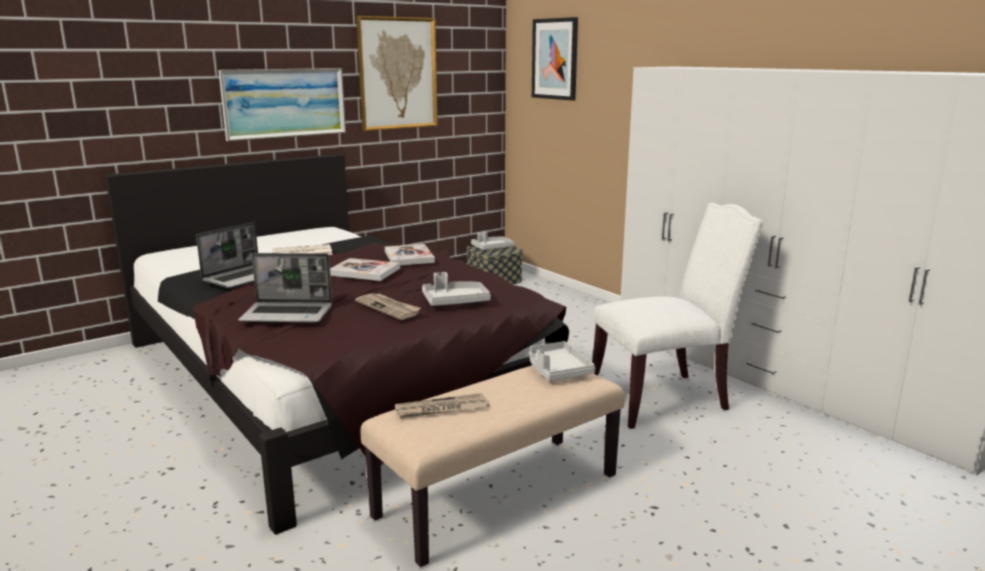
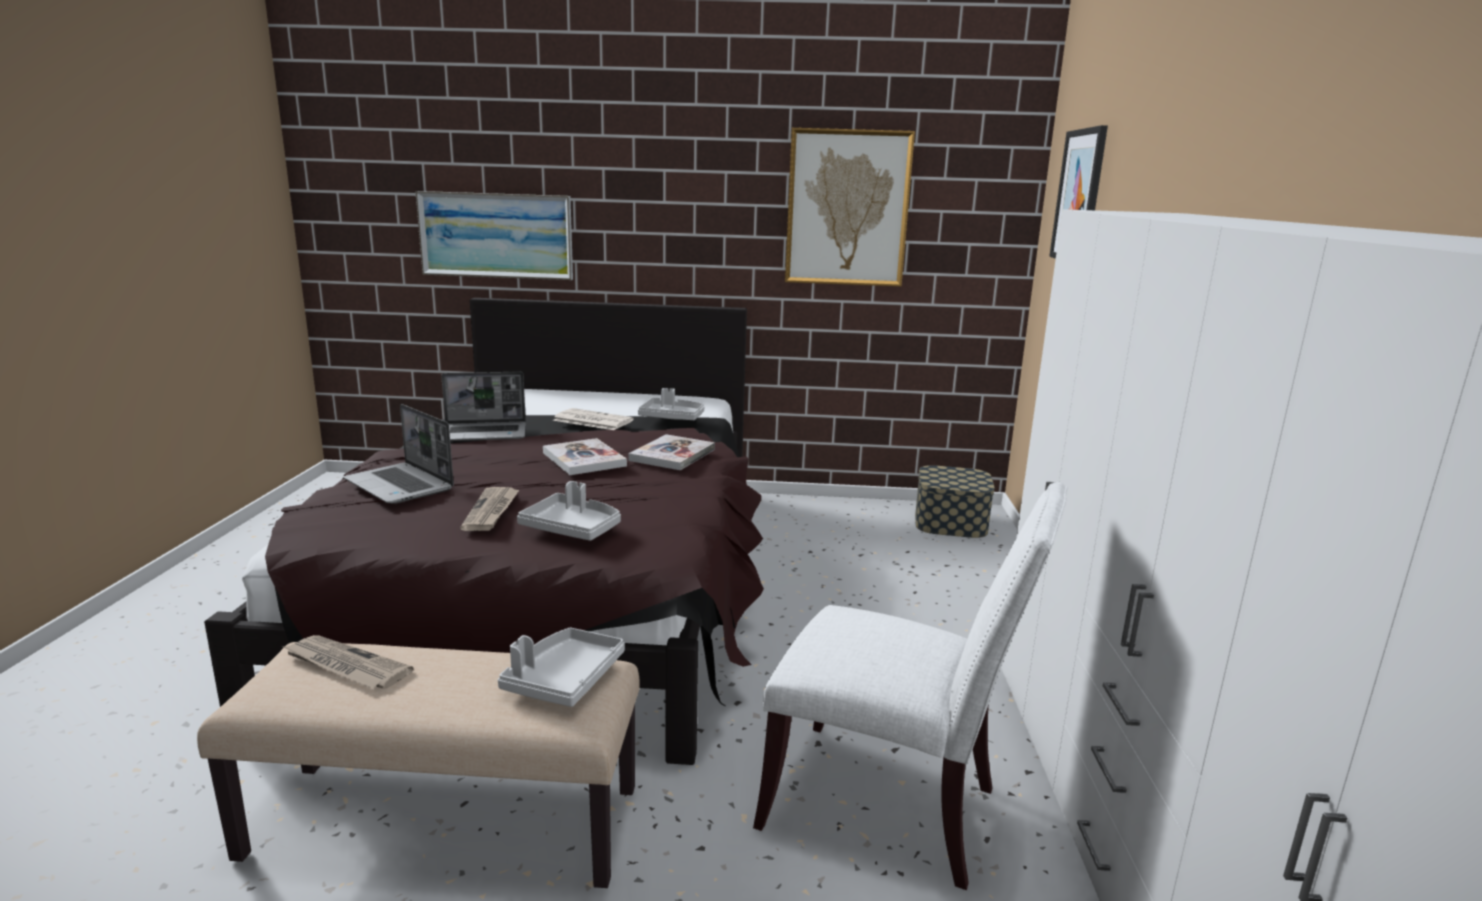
camera: 40 degrees right, 0 degrees up
(284, 103) = (682, 236): picture -> picture (496, 235)
(492, 248) = (954, 476): grey tray -> grey tray (672, 417)

